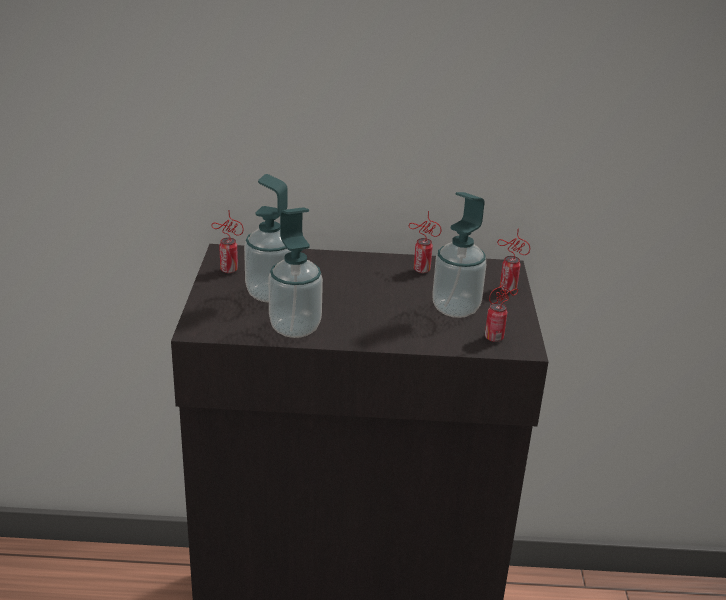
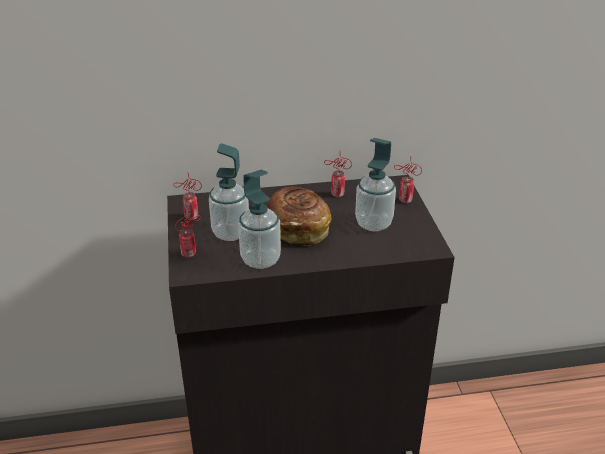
camera: 10 degrees left, 5 degrees up
(356, 301) = (298, 228): none -> bread
(495, 337) = (410, 243): can -> can (190, 253)

